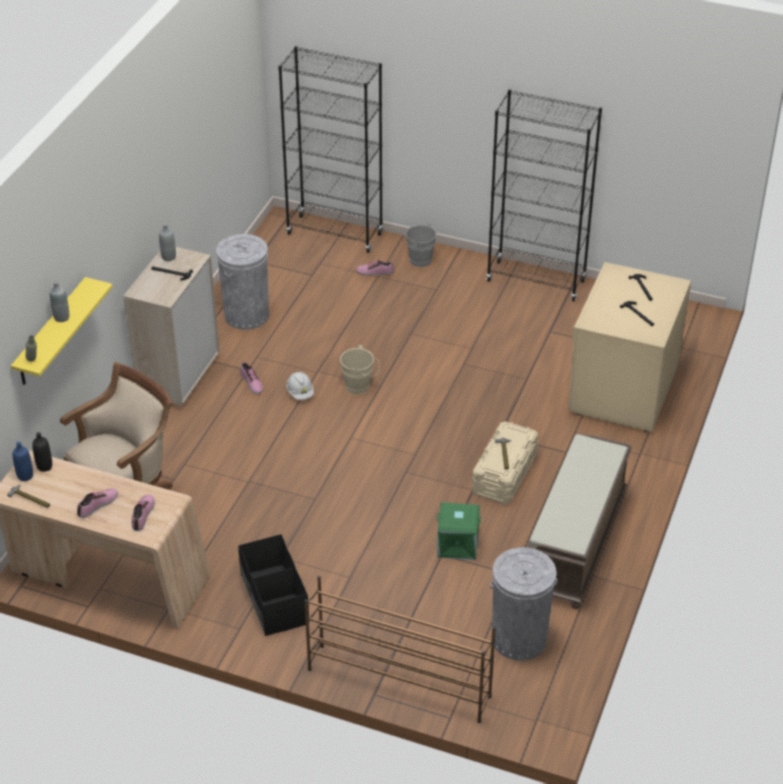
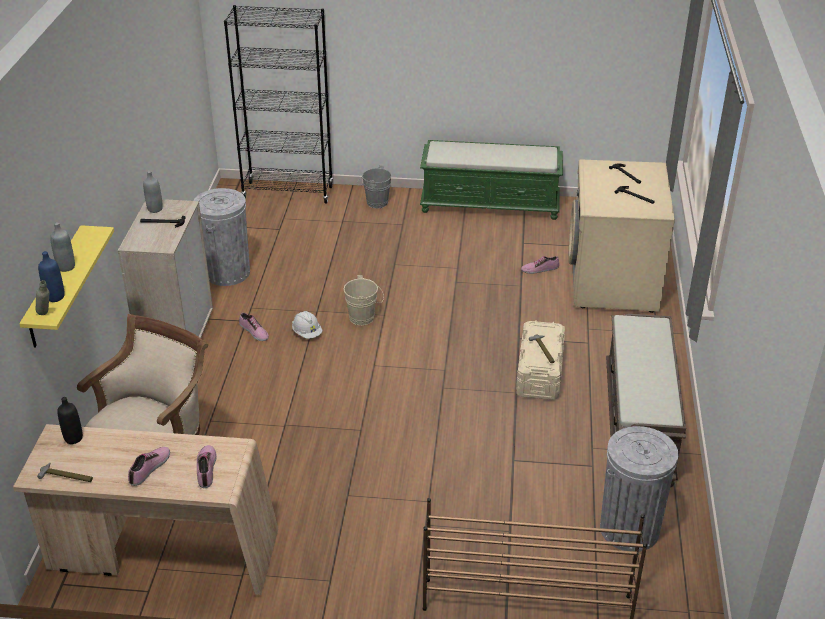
camera: 15 degrees left, 5 degrees down
(25, 476) = (53, 452): blue bottle -> blue bottle (55, 297)
(274, 600) = (356, 541): black storage box -> none
(374, 271) = (338, 218): shoe -> shoe (539, 269)
(458, 543) = (524, 446): green storage box -> none
(536, 281) = (491, 204): black bookcase -> green bench

